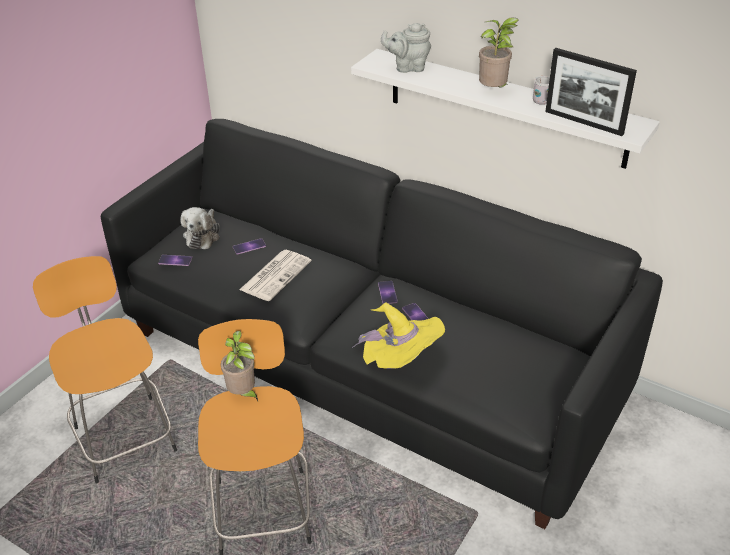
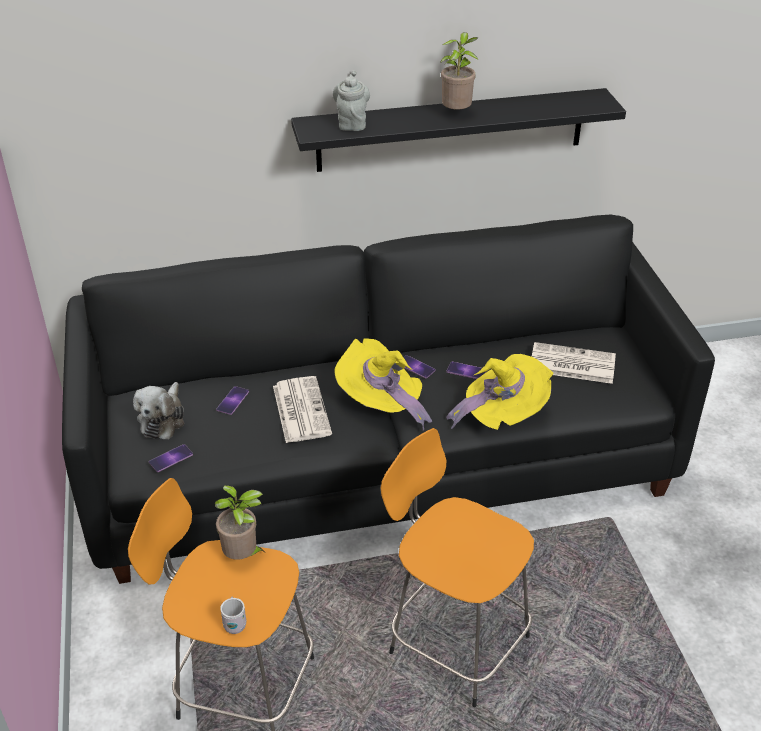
camera: 45 degrees left, 0 degrees up
(203, 235) = (163, 419): plush toy -> plush toy turned 45 degrees clockwise
(243, 394) = (423, 525): potted plant -> potted plant (243, 556)
(334, 303) = (381, 404): none -> yellow hat
(408, 67) = (352, 123): grey teapot -> grey teapot turned 135 degrees clockwise
(500, 358) = (571, 364): none -> newspaper
(505, 107) = (451, 130): white shelf -> black shelf
(542, 100) = (504, 106): white mug -> white mug (234, 623)
(583, 122) = (562, 110): picture frame -> none

